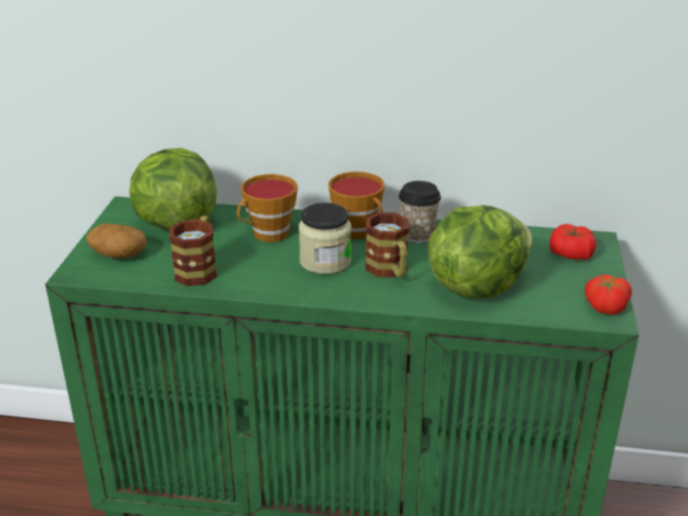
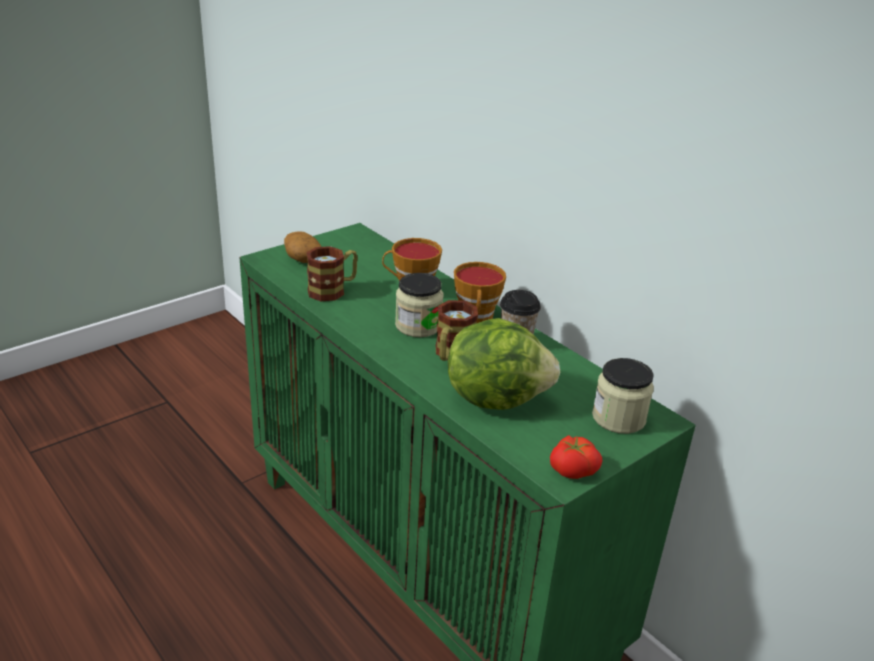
camera: 40 degrees right, 0 degrees up
(175, 223) = (366, 255): lettuce -> none
(571, 254) = (618, 418): tomato -> jar

